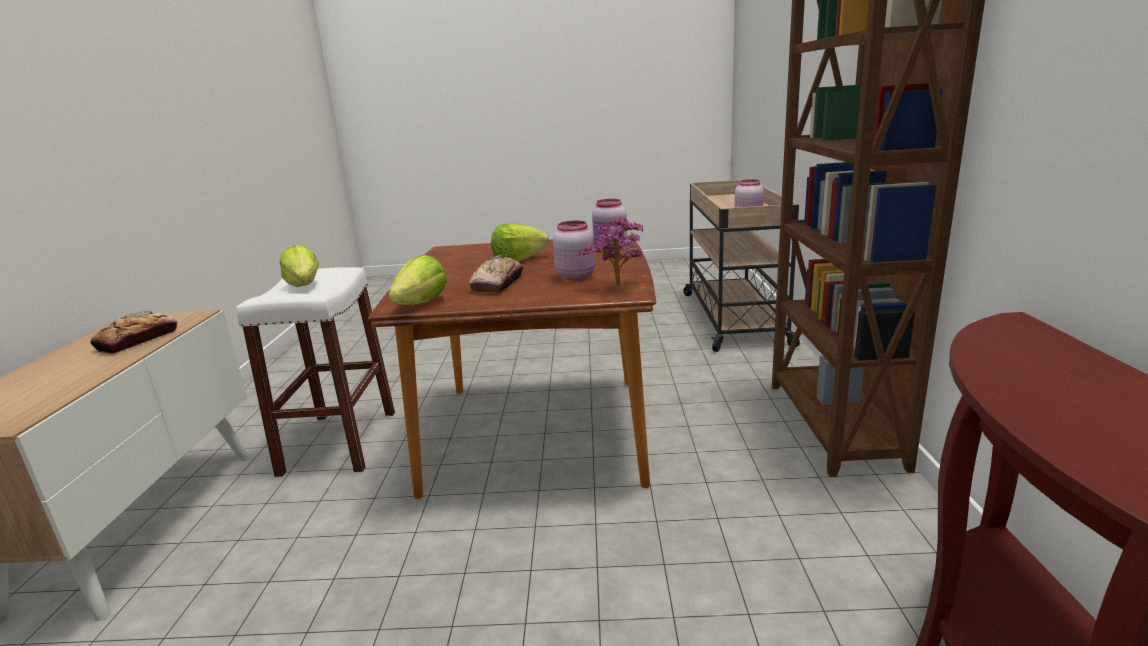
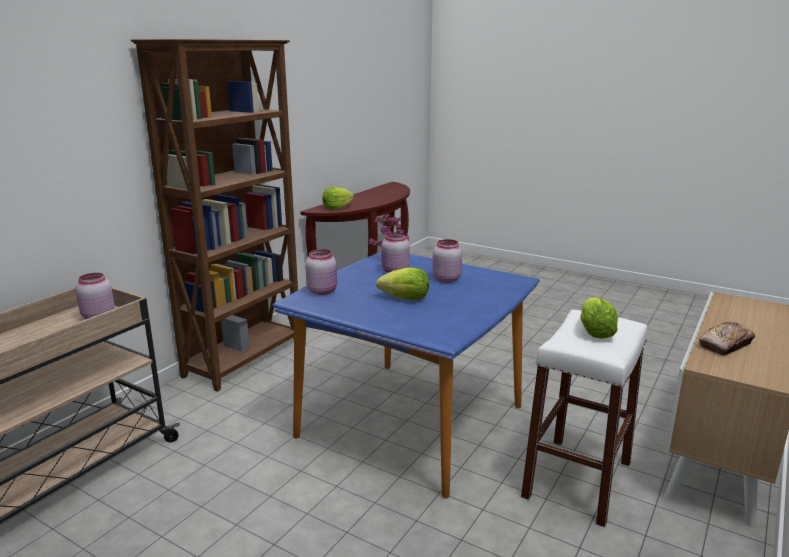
camera: 150 degrees left, 0 degrees up
(421, 303) = (504, 277): lettuce -> lettuce (337, 208)
(498, 284) = (446, 279): bread -> pink jar
(539, 432) = (410, 422): brown dining table -> blue dining table

